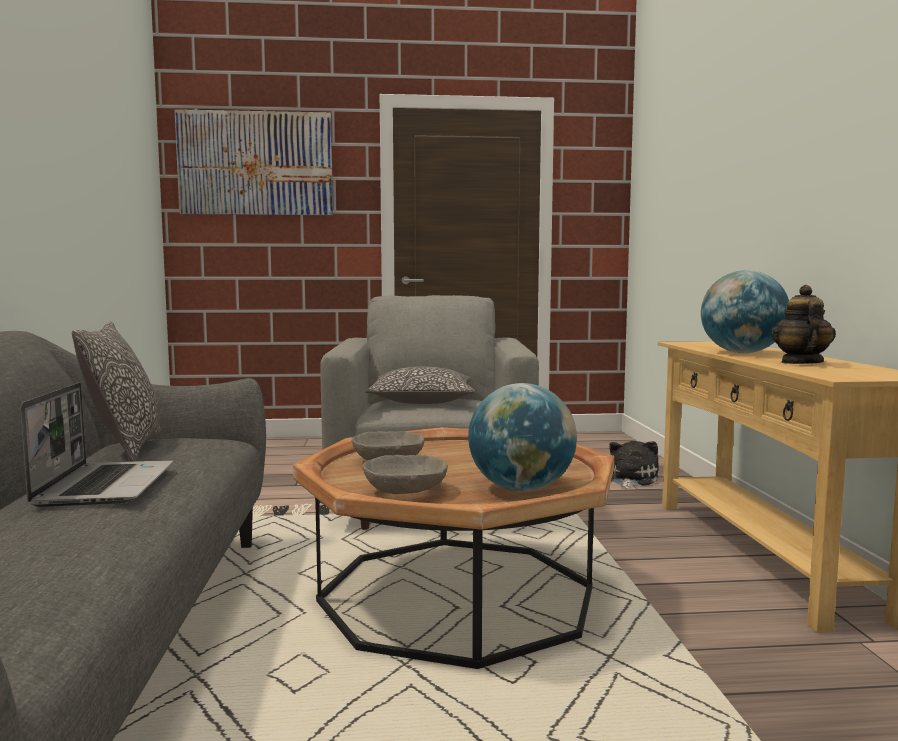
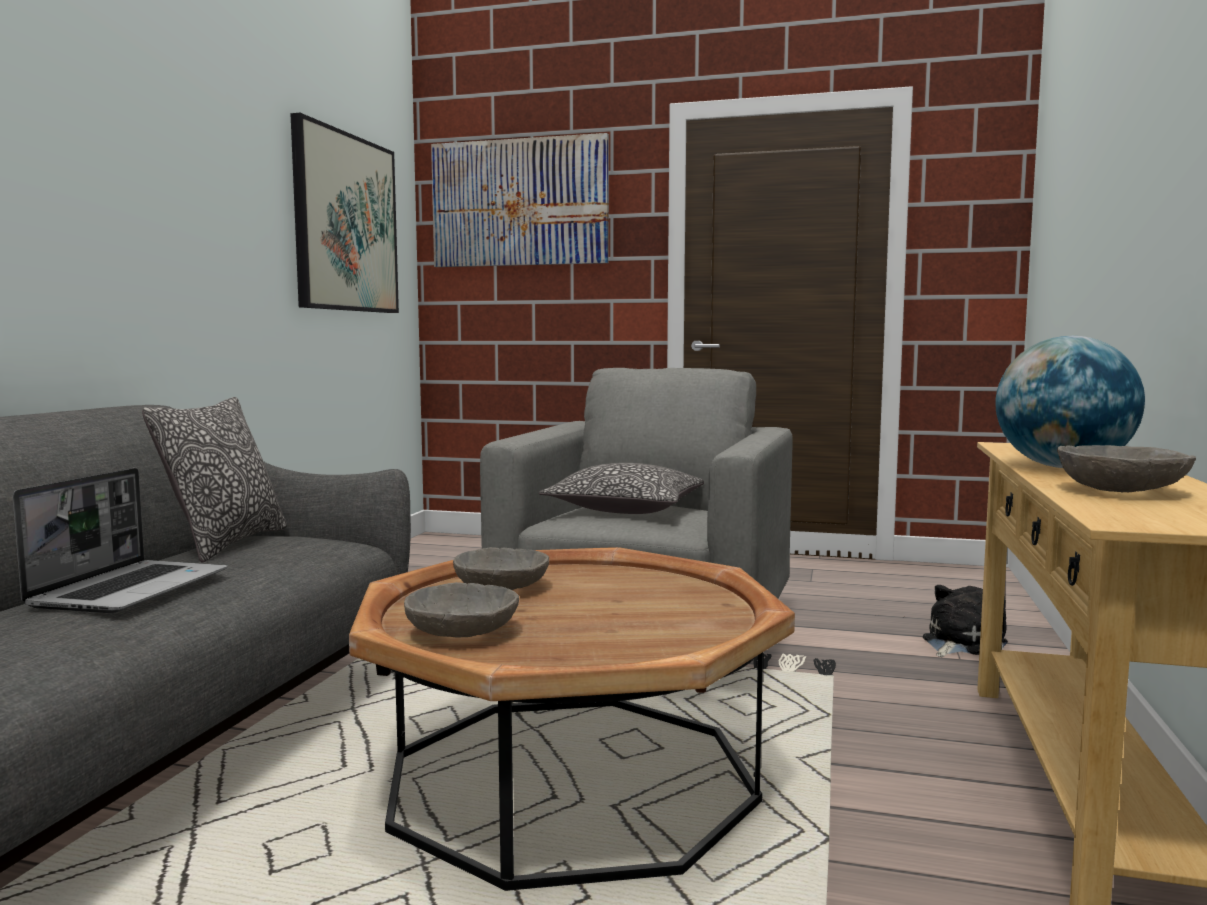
camera: 20 degrees right, 0 degrees up
(119, 173) = (345, 223): none -> picture
(521, 489) = (612, 648): globe -> none
(801, 363) = (1120, 491): teapot -> grey bowl

